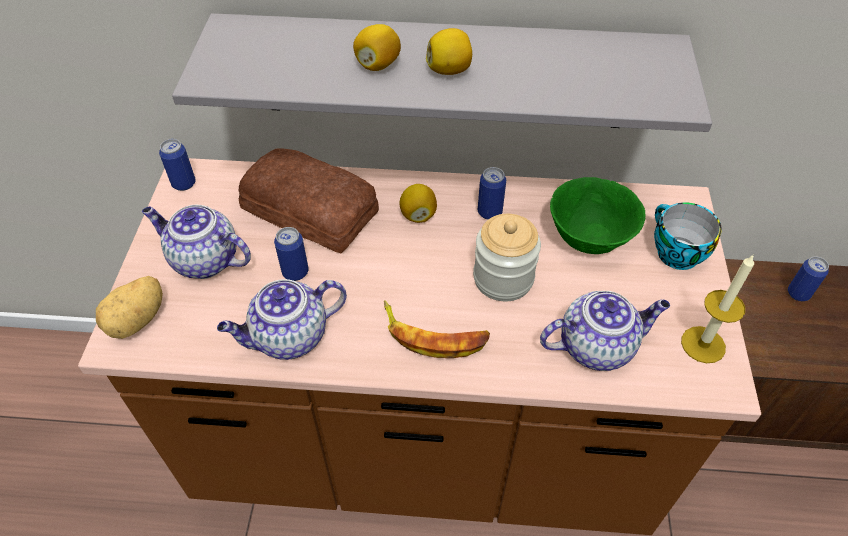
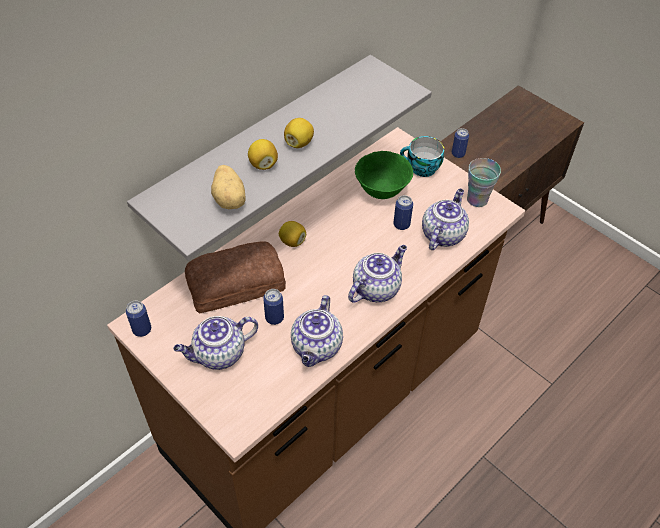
camera: 50 degrees left, 0 degrees up
(138, 320) = (231, 410): potato -> potato (230, 199)
(434, 335) = (376, 288): banana -> teapot
(489, 212) = (323, 213): can -> can (401, 224)
(503, 278) = (370, 238): jar -> none
(703, 344) = (477, 200): candle -> cup

